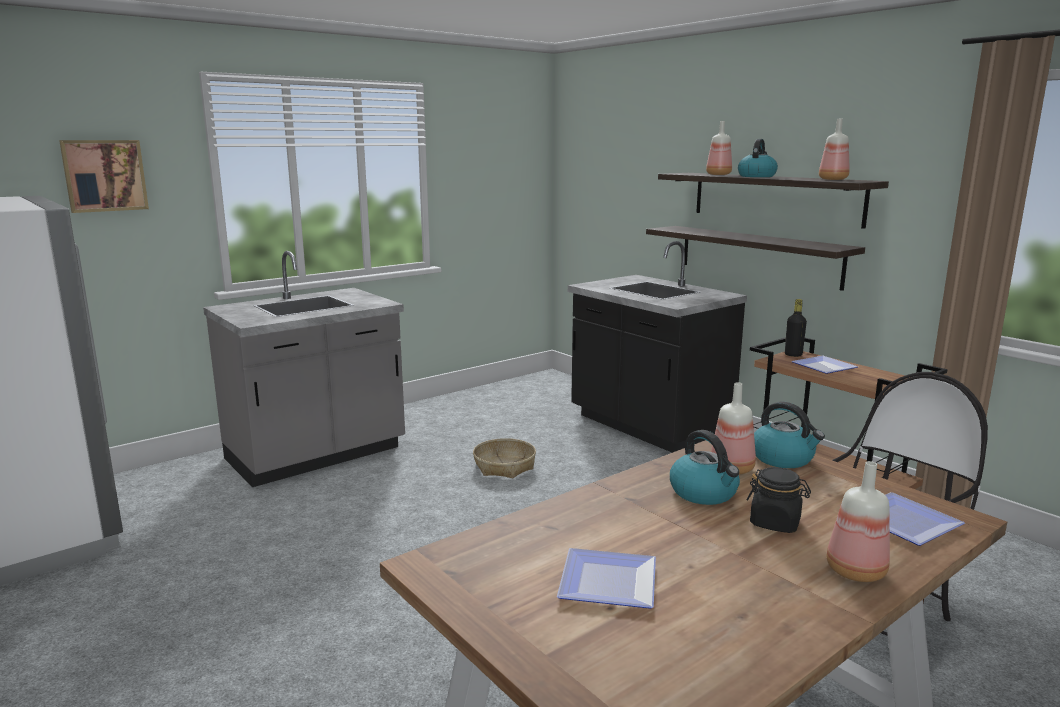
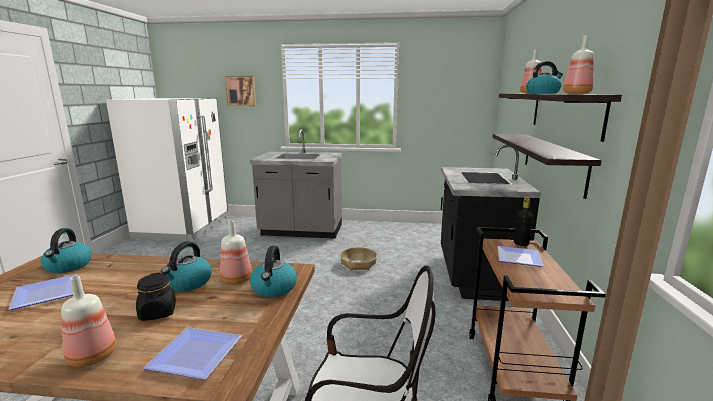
camera: 45 degrees right, 0 degrees up
(501, 556) = (68, 266): none -> kettle

